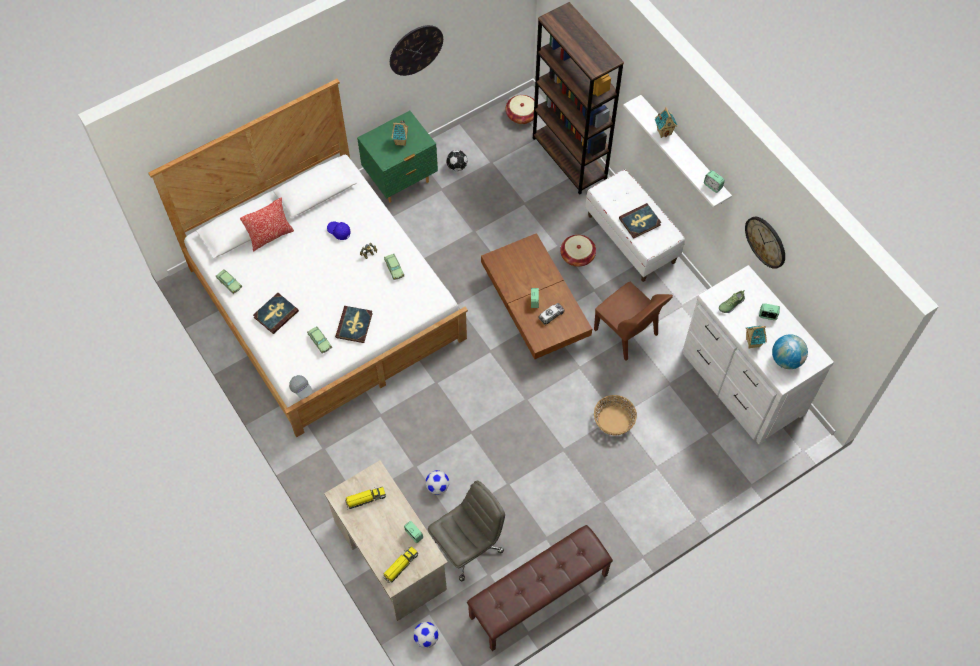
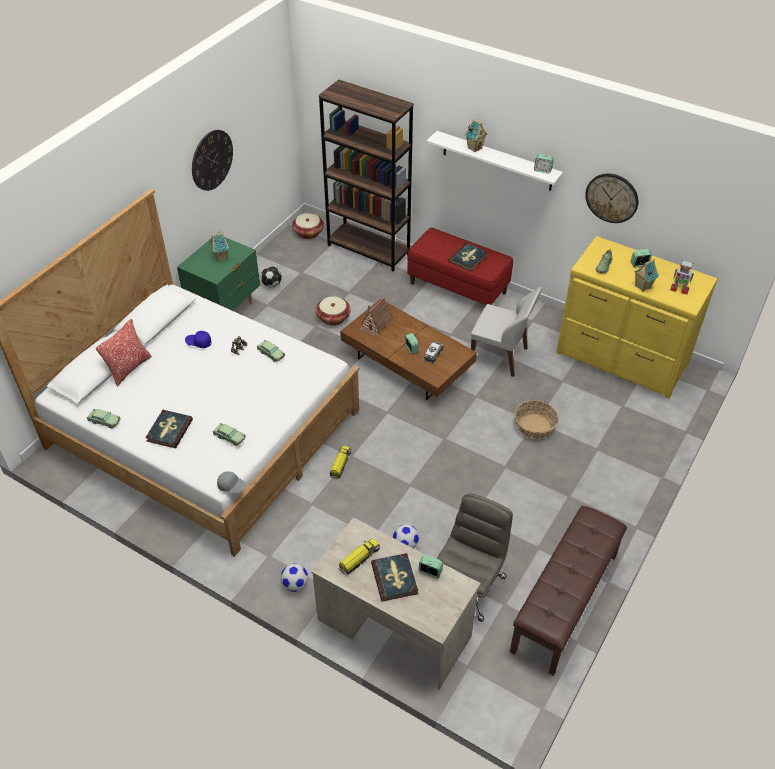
camera: 25 degrees left, 15 degrees down
(354, 325) = (257, 412): book -> book (394, 578)
(400, 566) = (434, 607): toy truck -> toy truck (340, 464)
(426, 638) = (479, 693): football -> football (295, 584)
(517, 261) = (376, 324): none -> toy house
(577, 256) = (420, 314): basket -> basket (333, 317)
(627, 333) = (500, 356): brown chair -> white chair
(631, 238) = (458, 288): white bench -> red bench
(741, 383) = (621, 359): white dresser -> yellow dresser
(786, 359) = (679, 289): globe -> toy robot

